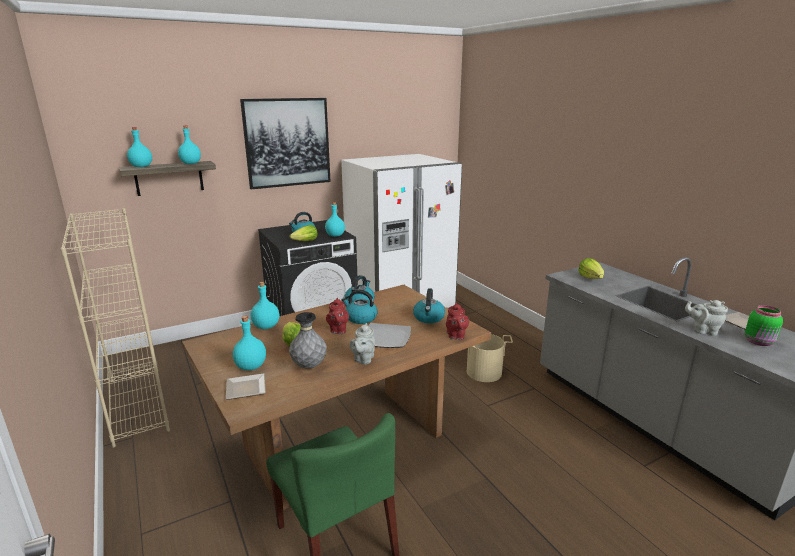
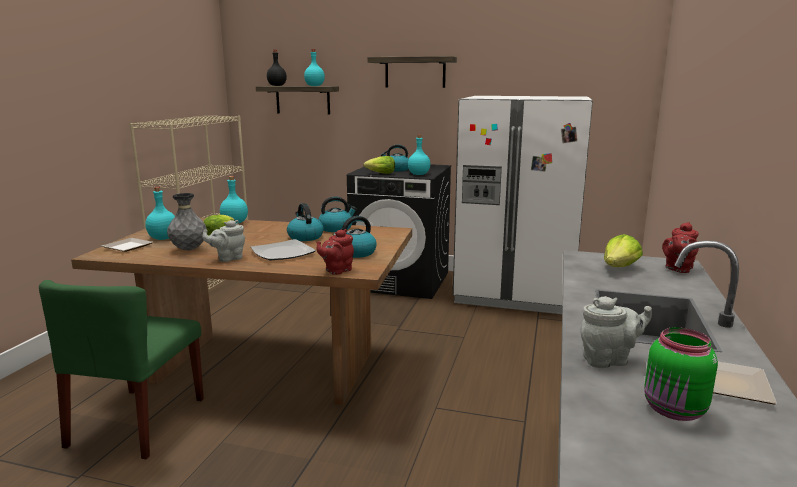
camera: 45 degrees right, 5 degrees down
(141, 167) = (276, 85): turquoise bottle -> black bottle
(287, 142) = (415, 72): picture -> shelf
(338, 330) = (267, 238): red teapot -> red teapot (678, 269)
(484, 372) = (493, 380): beige bucket -> none
(703, 331) = (608, 360): grey teapot -> grey teapot turned 105 degrees clockwise

